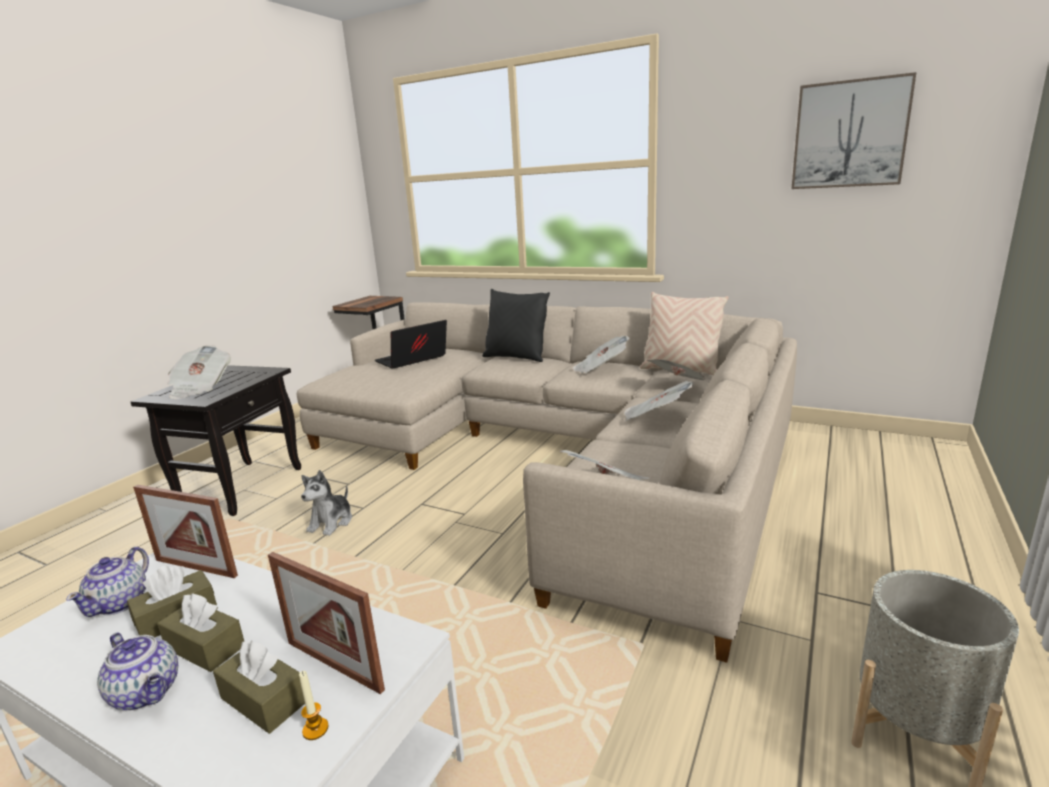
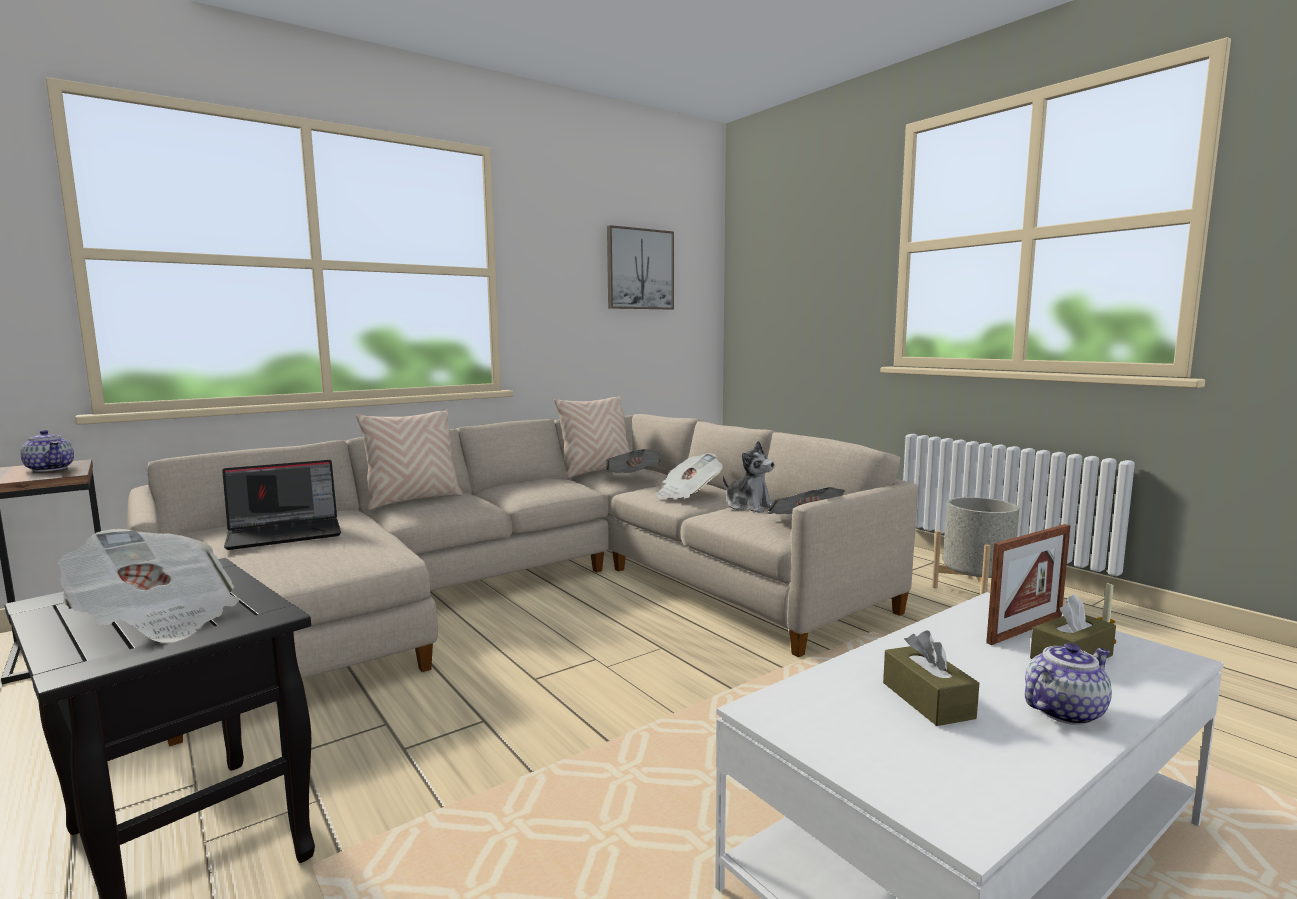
camera: 65 degrees left, 10 degrees down
(120, 603) = (879, 741): teapot -> teapot (50, 468)
(196, 567) = (816, 691): picture frame -> none
(205, 647) = (990, 683): brown tissue box -> none
(331, 522) = (491, 750): plush toy -> plush toy (749, 506)
(412, 360) = (286, 533): laptop -> laptop turned 105 degrees counterclockwise
(516, 357) = (413, 500): black pillow -> beige pillow
(600, 369) = (538, 485): newspaper -> none

